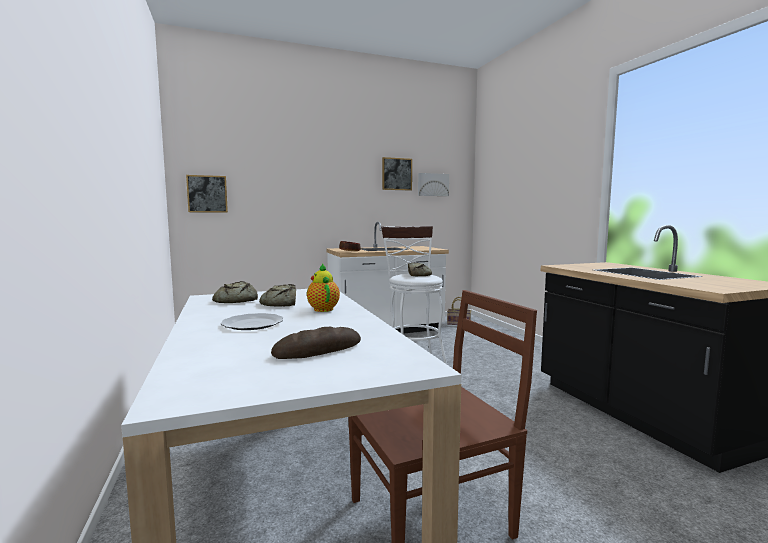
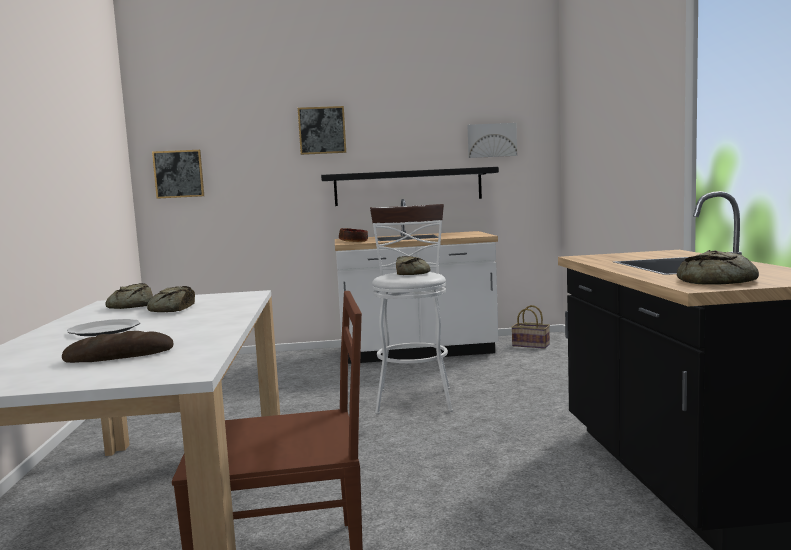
camera: 15 degrees right, 0 degrees up
(323, 309) = (206, 315): teapot -> none
(377, 213) = (408, 187): none -> black shelf
(396, 174) = (434, 129): picture -> picture (322, 130)
(713, 285) = (718, 281): none -> bread

